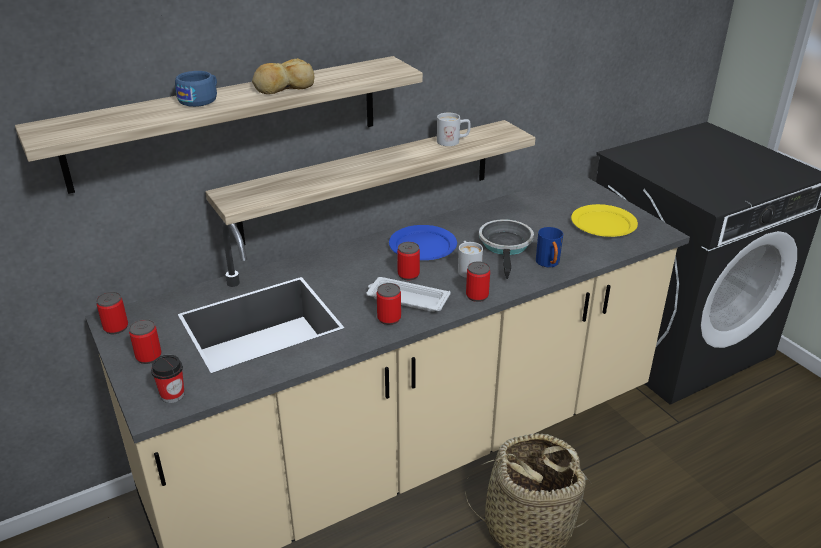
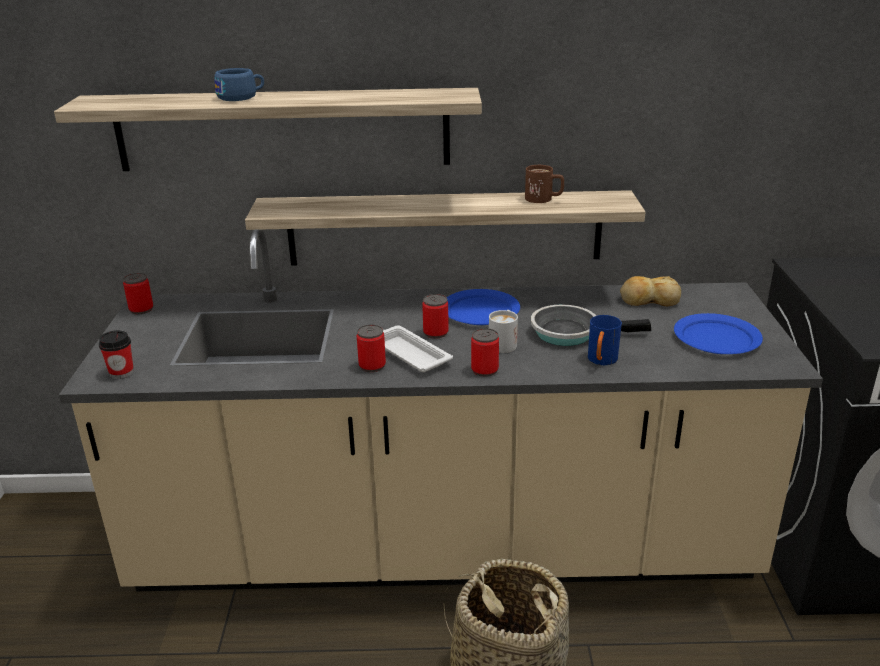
camera: 30 degrees right, 5 degrees down
(148, 356) = (139, 338): can -> none
(283, 87) = (326, 97): bread -> bread (648, 300)
(453, 141) = (544, 199): white mug -> brown mug
(506, 246) = (570, 332): frying pan -> frying pan turned 120 degrees counterclockwise
(604, 224) = (717, 338): yellow plate -> blue plate

